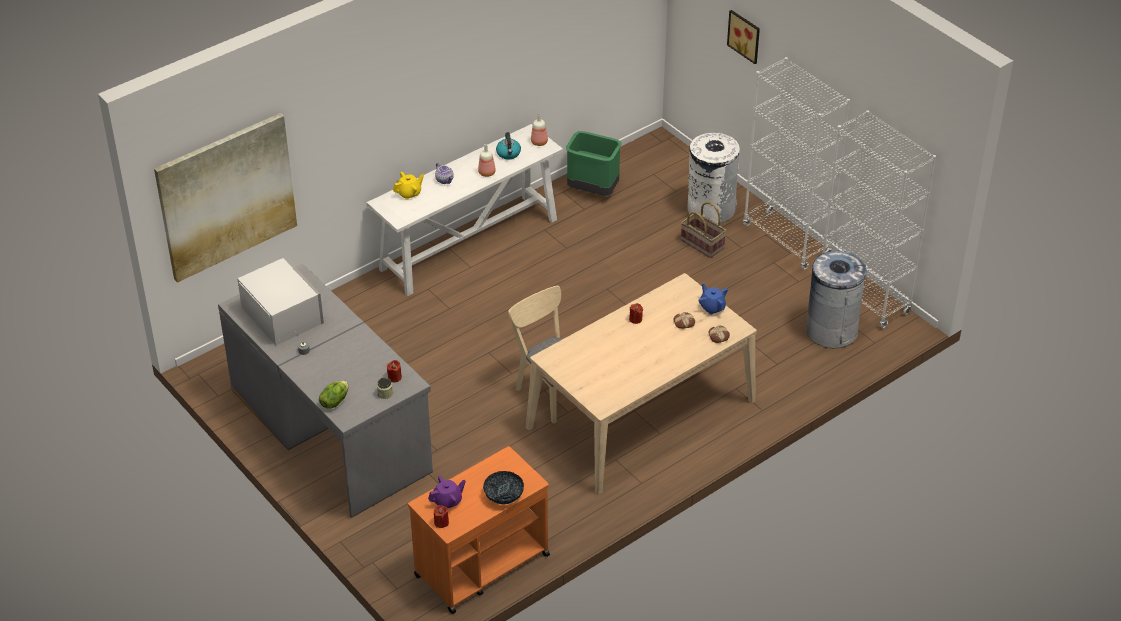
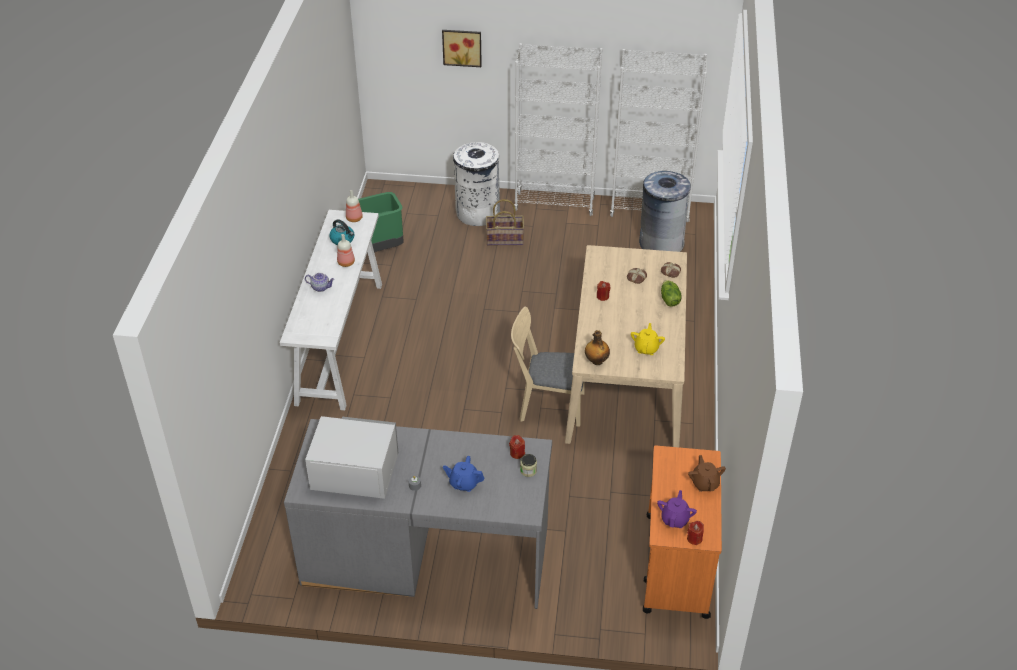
camera: 45 degrees left, 0 degrees up
(226, 196) = (217, 393): picture -> none
(334, 401) = (498, 506): lettuce -> lettuce (669, 300)
(409, 193) = (306, 314): yellow teapot -> yellow teapot (646, 348)
(503, 495) = (705, 483): bowl -> brown teapot
(558, 361) = (596, 361): none -> bottle
(712, 307) = (638, 256): blue teapot -> blue teapot (464, 483)

